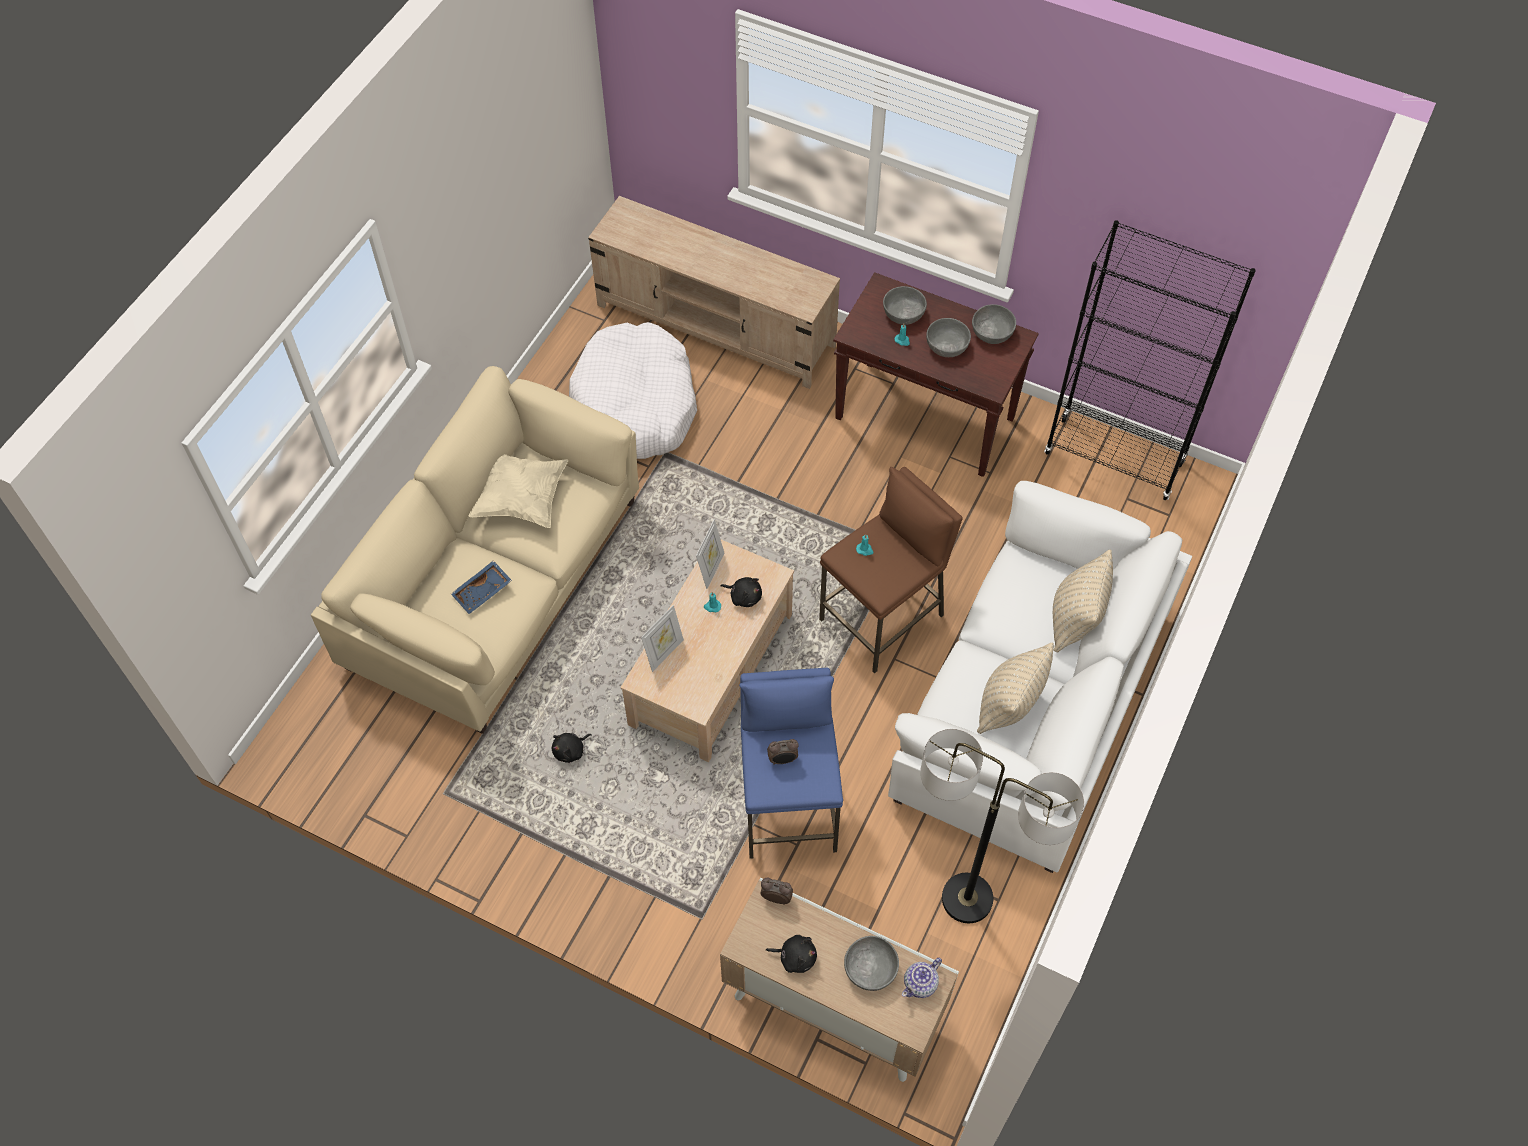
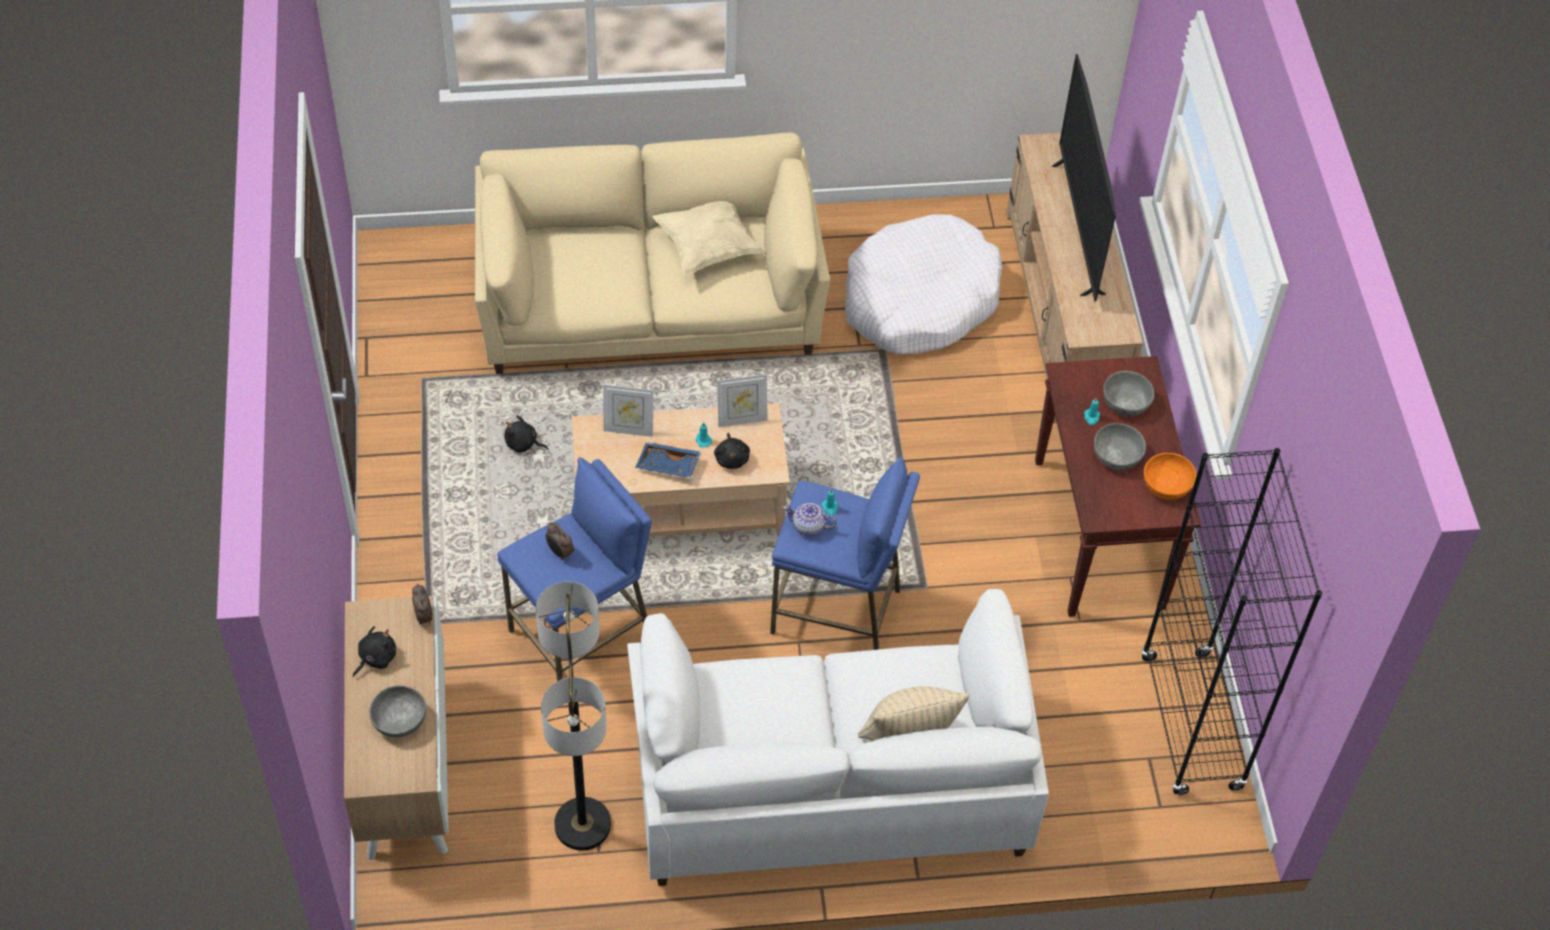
camera: 55 degrees right, 5 degrees down
(483, 592) = (594, 272): blue tray -> blue tray (667, 466)
(707, 254) = (1078, 228): none -> television
(795, 957) = (375, 658): black plush toy -> black plush toy turned 120 degrees counterclockwise
(882, 618) = (836, 611): brown stool -> blue stool
(920, 984) = (409, 766): teapot -> teapot (809, 527)
(992, 332) = (1166, 485): grey bowl -> orange bowl
(1008, 706) = (768, 723): beige pillow -> none

